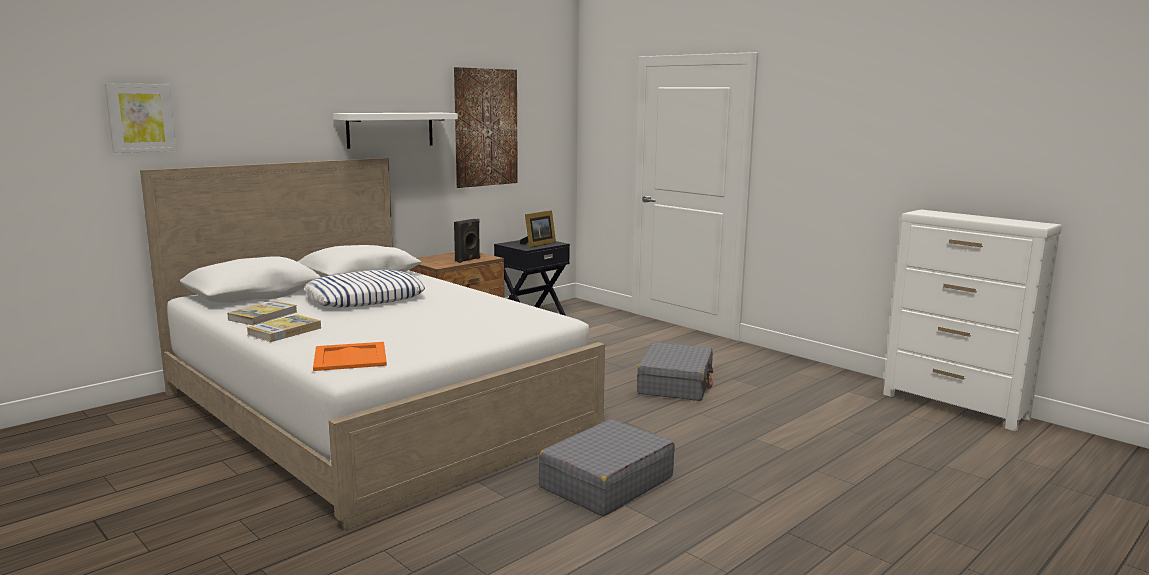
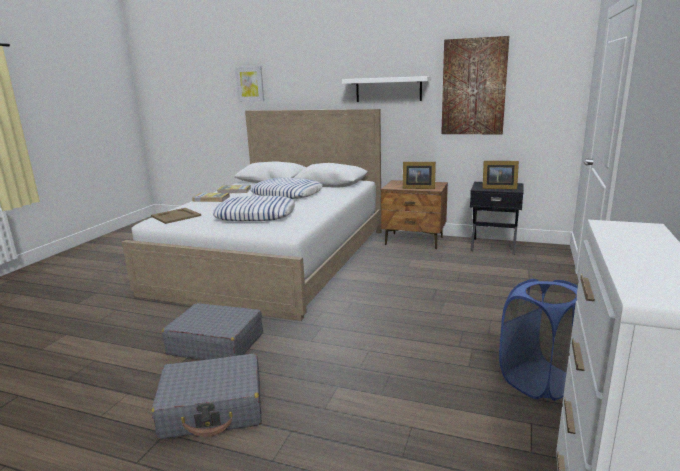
camera: 65 degrees right, 5 degrees up
(349, 357) = (176, 216): orange tray -> beige tray
(449, 322) = (256, 215): none -> pillow
(468, 260) = (417, 188): black speaker -> picture frame
(675, 384) = (422, 327): grey suitcase -> grey suitcase (213, 408)
(797, 374) = (540, 381): none -> blue laundry basket

